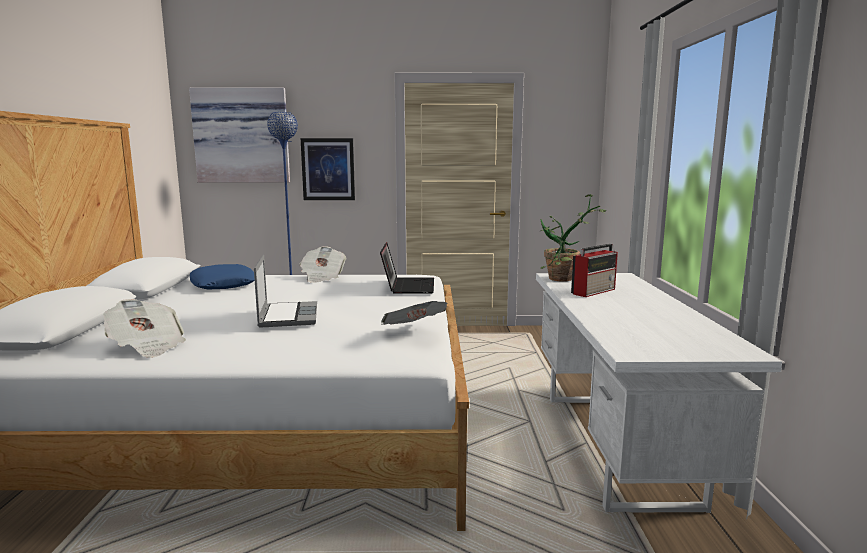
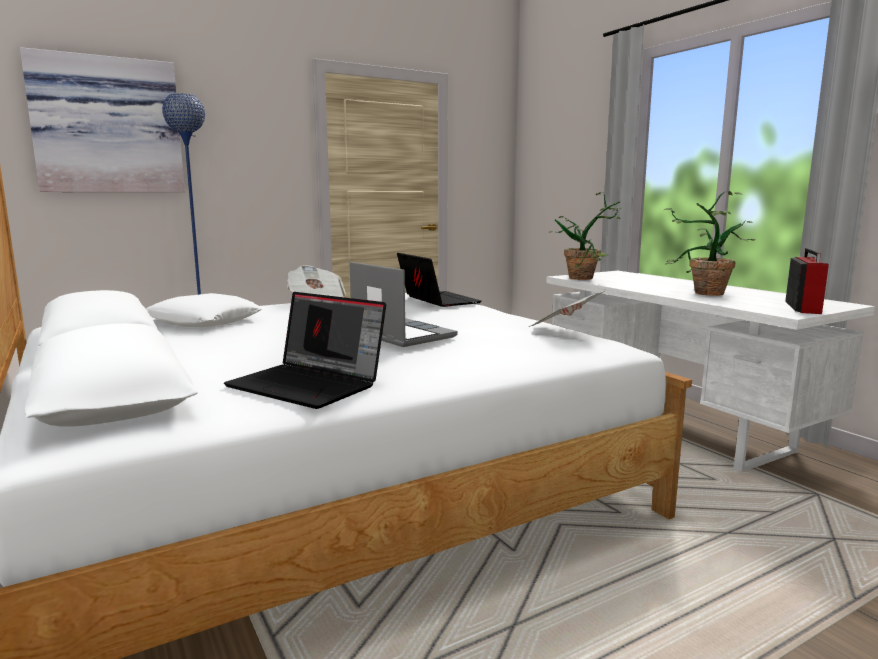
camera: 30 degrees left, 0 degrees up
(147, 346) = (309, 385): newspaper -> laptop
(222, 284) = (204, 321): blue pillow -> white pillow
(328, 169) = (234, 176): picture -> none
(594, 291) = (635, 283): radio -> radio (803, 307)
(621, 313) = (701, 293): none -> potted plant

